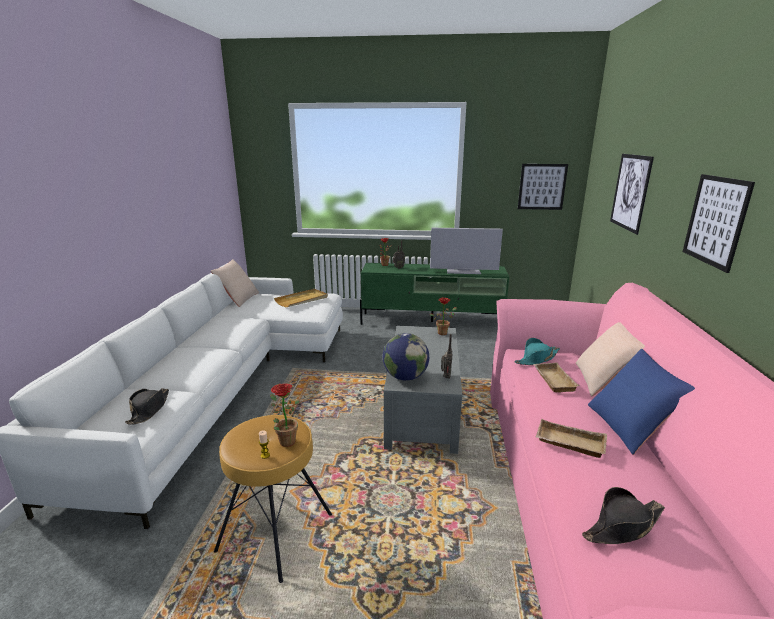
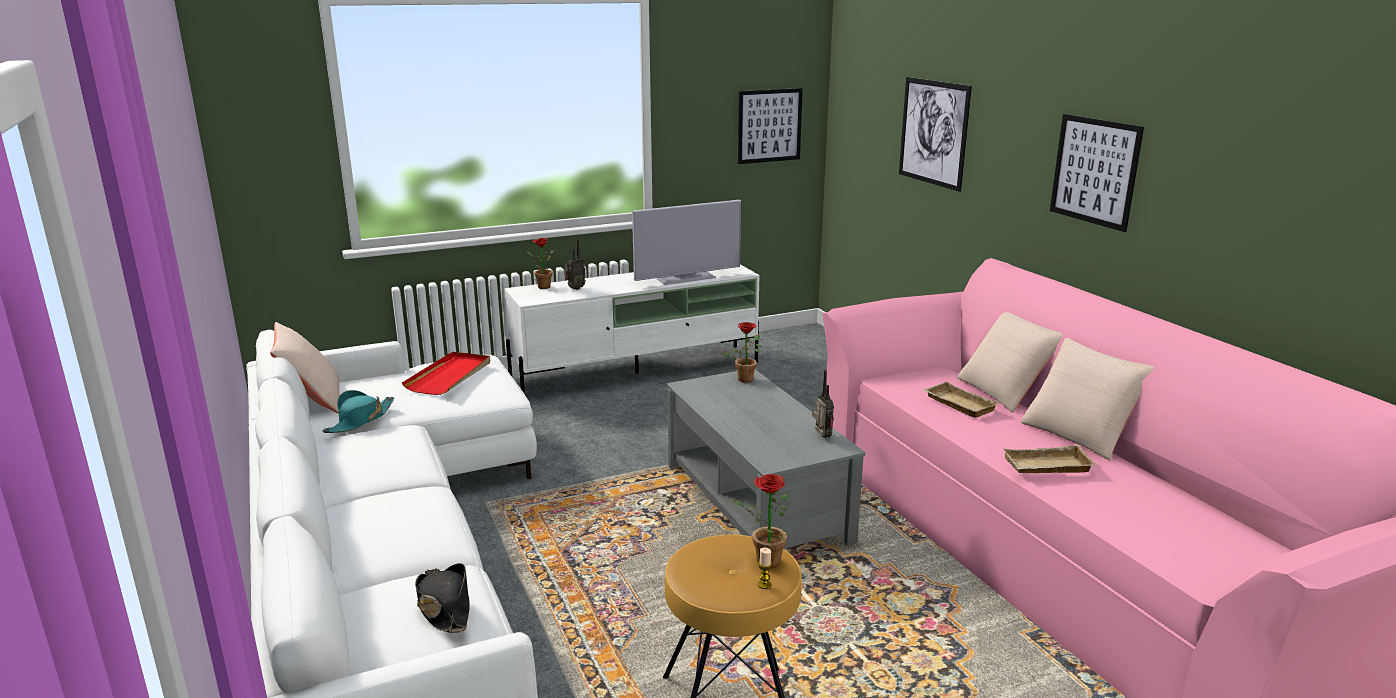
camera: 30 degrees left, 0 degrees up
(302, 300) = (450, 376): beige tray -> red tray
(405, 377) = (770, 450): globe -> none
(432, 321) = (638, 372): green tv stand -> white tv stand
(536, 359) = (911, 384): turquoise hat -> turquoise hat (360, 420)
(622, 527) = (1163, 526): black hat -> none
(631, 427) = (1080, 433): blue pillow -> beige pillow

